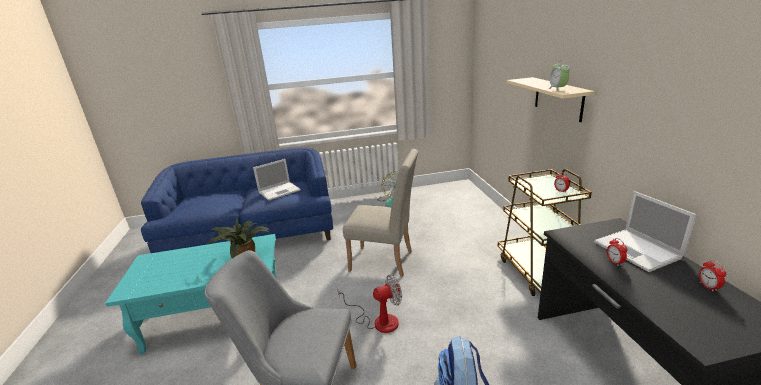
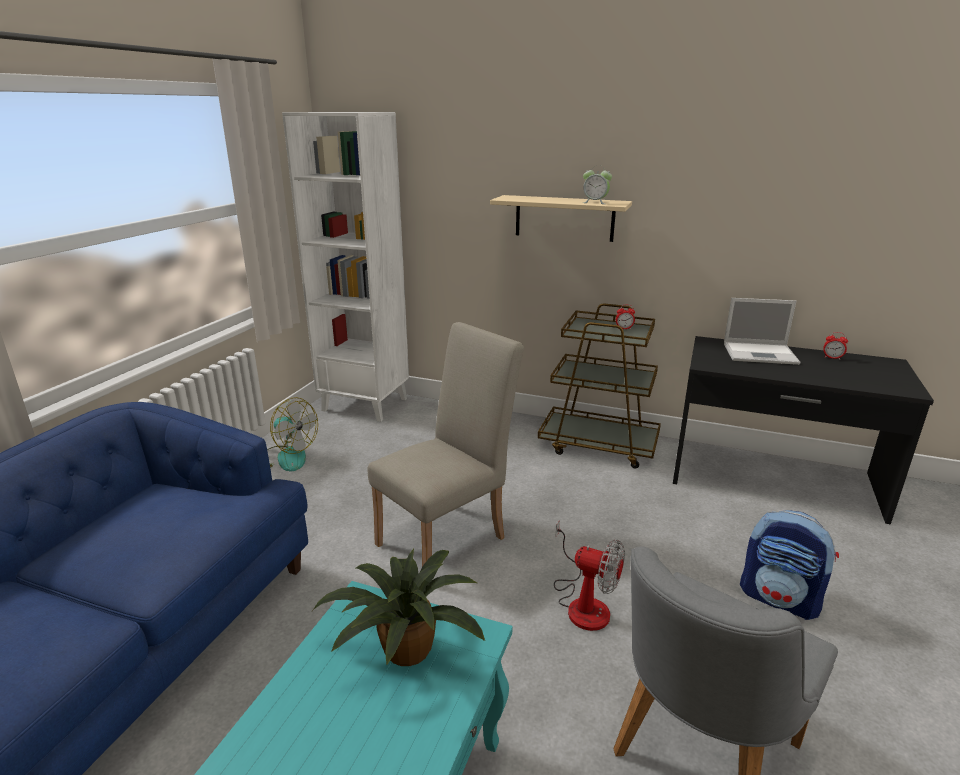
camera: 60 degrees left, 0 degrees up
(280, 191) = (166, 519): laptop -> none
(378, 320) = (583, 603): fan -> fan turned 105 degrees clockwise
(461, 193) = (366, 404): none -> white bookcase
(614, 262) = (774, 368): alarm clock -> none

